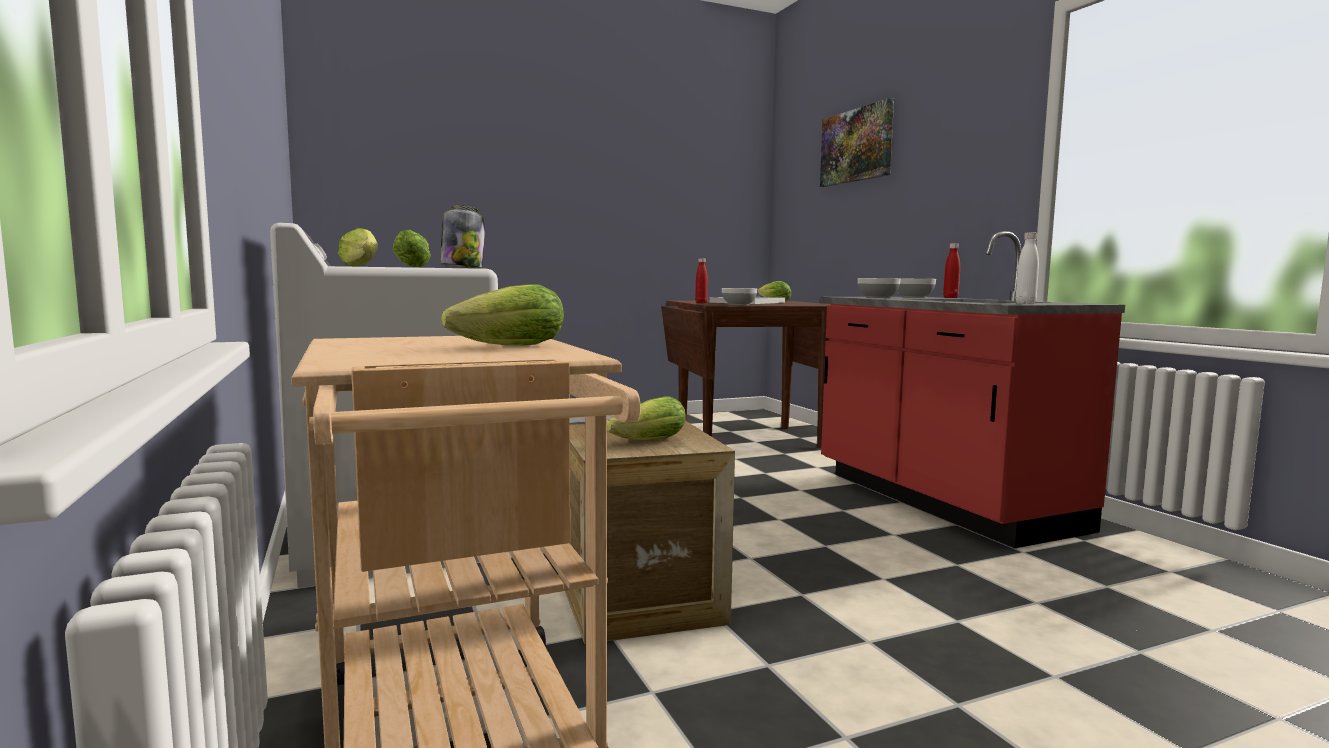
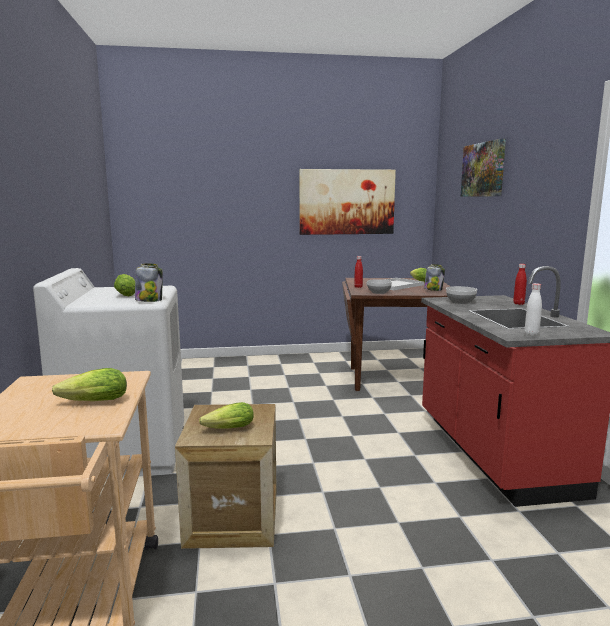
camera: 15 degrees right, 5 degrees up
(361, 266) = (93, 299): lettuce -> none
(656, 197) = (347, 202): none -> picture
(805, 304) = (433, 289): none -> jar
(913, 297) = (494, 299): bowl -> none

